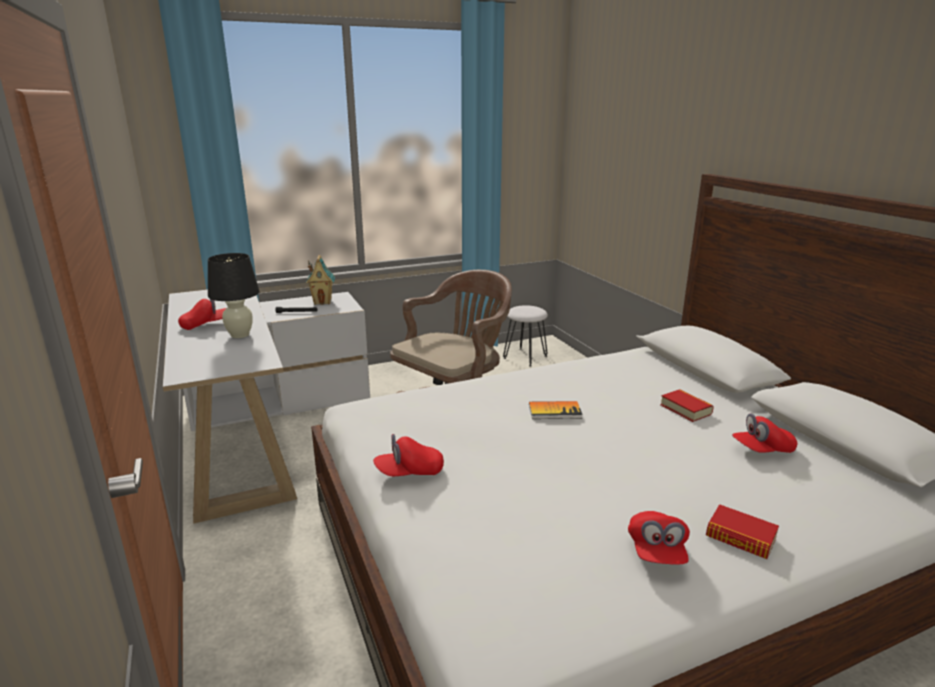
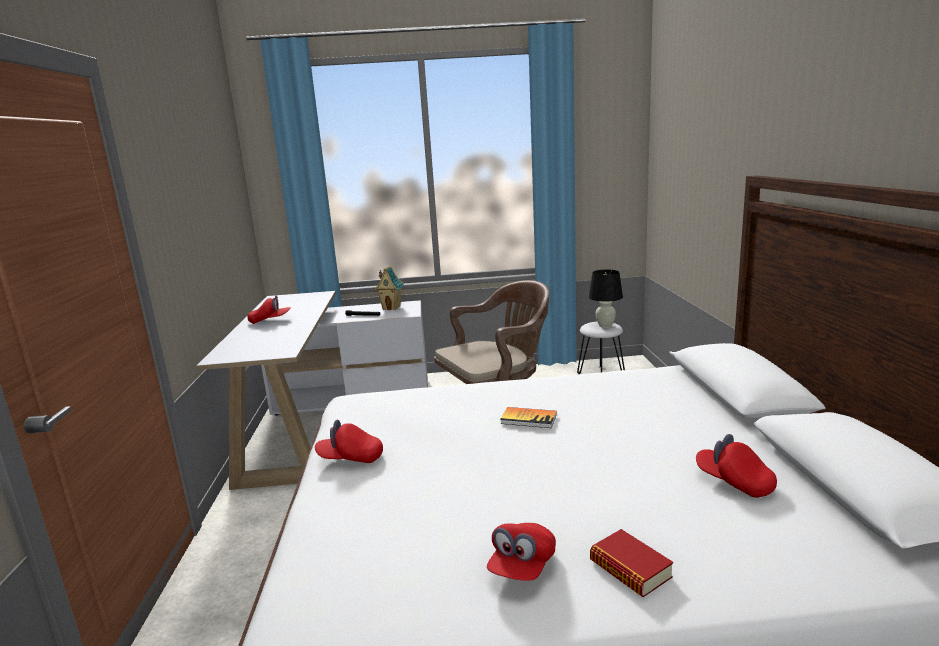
camera: 20 degrees right, 5 degrees down
(239, 335) = (287, 330): black table lamp -> black table lamp (605, 326)
(685, 409) = (676, 431): book -> none
(762, 450) = (734, 482): red cap -> red cap turned 45 degrees clockwise

